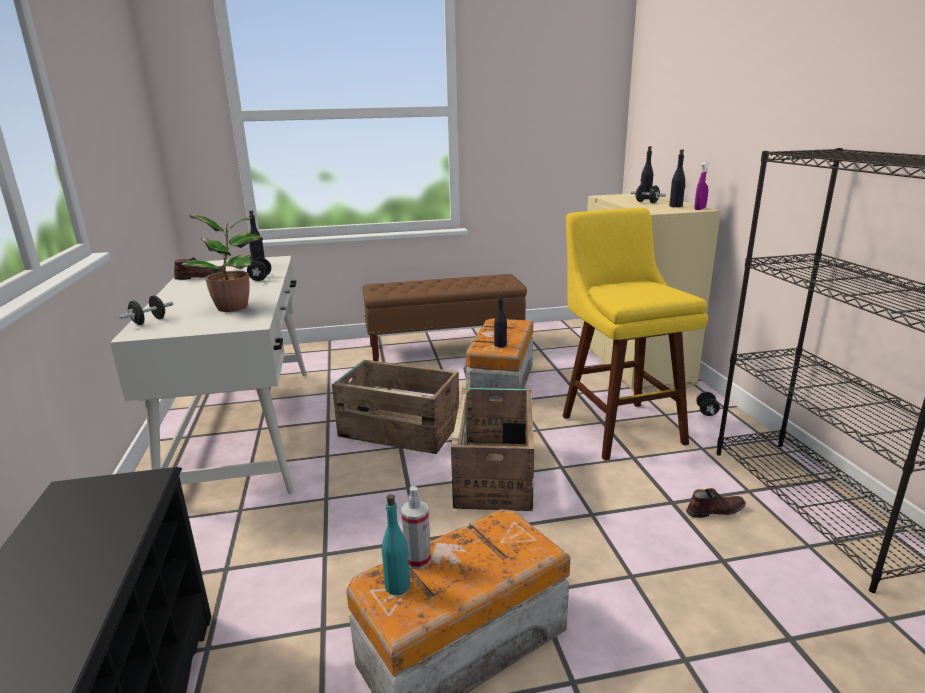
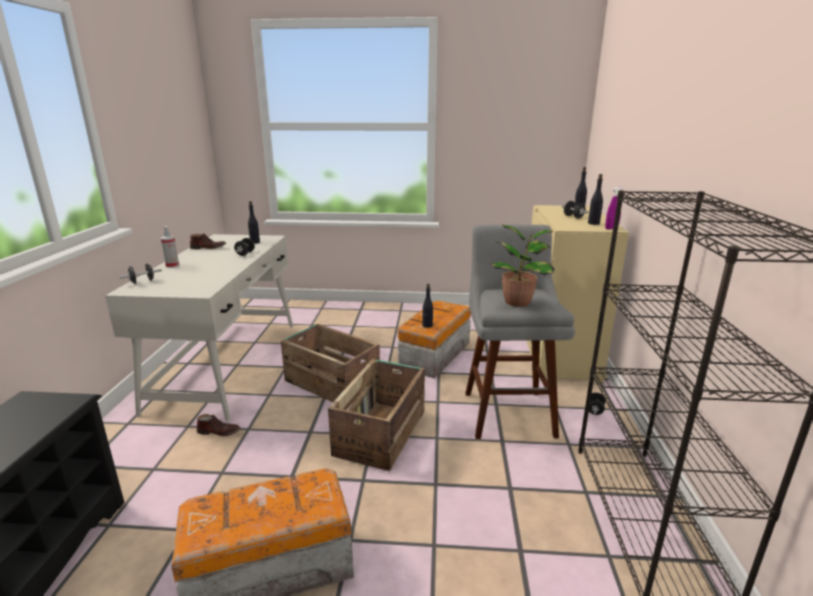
camera: 15 degrees right, 0 degrees up
(235, 307) = (205, 276): potted plant -> potted plant (519, 302)
(398, 586) = (209, 513): turquoise bottle -> none
(417, 560) = (237, 496): spray bottle -> spray bottle (172, 265)
(445, 349) = (408, 319): brown bench -> none
(619, 426) = (507, 410): yellow stool -> grey stool
(714, 510) = (542, 503): brown shoe -> brown shoe (219, 431)

